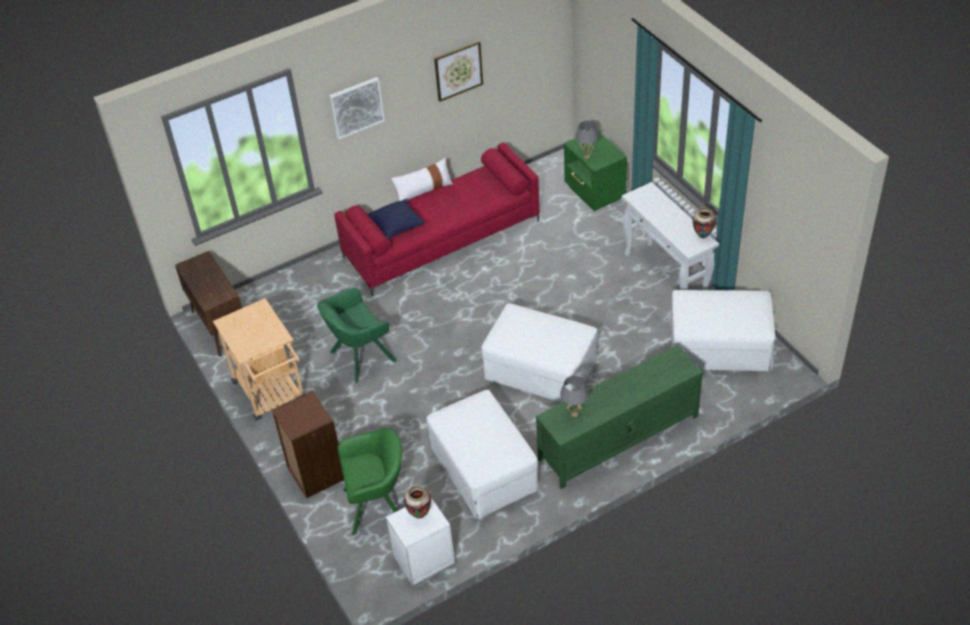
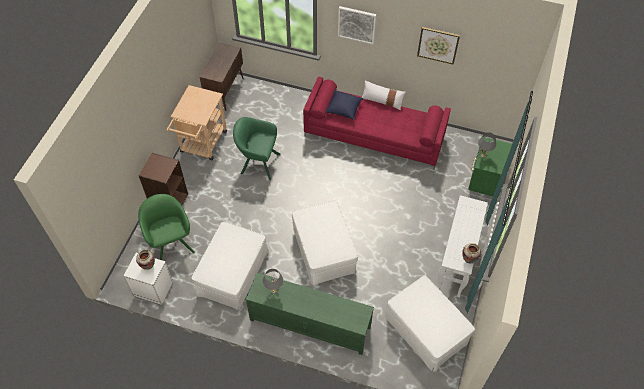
camera: 45 degrees right, 10 degrees up
(378, 505) = (171, 243): green armchair -> green armchair turned 150 degrees counterclockwise

